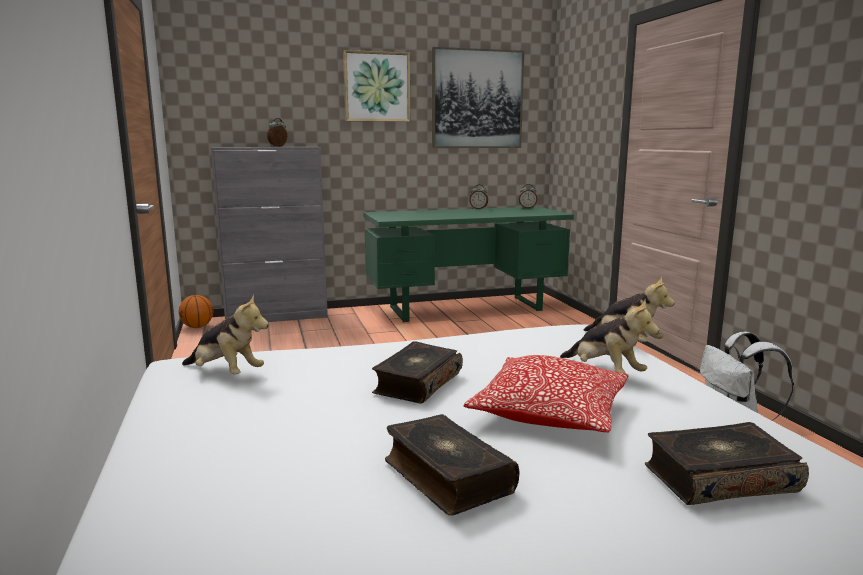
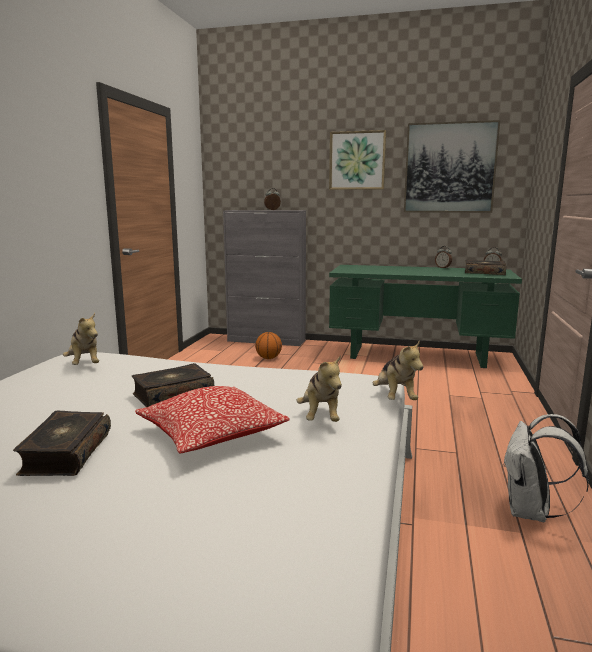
camera: 30 degrees right, 0 degrees up
(197, 327) = (209, 339): basketball -> basketball (268, 358)
(719, 478) = (226, 515): book -> book (484, 273)

